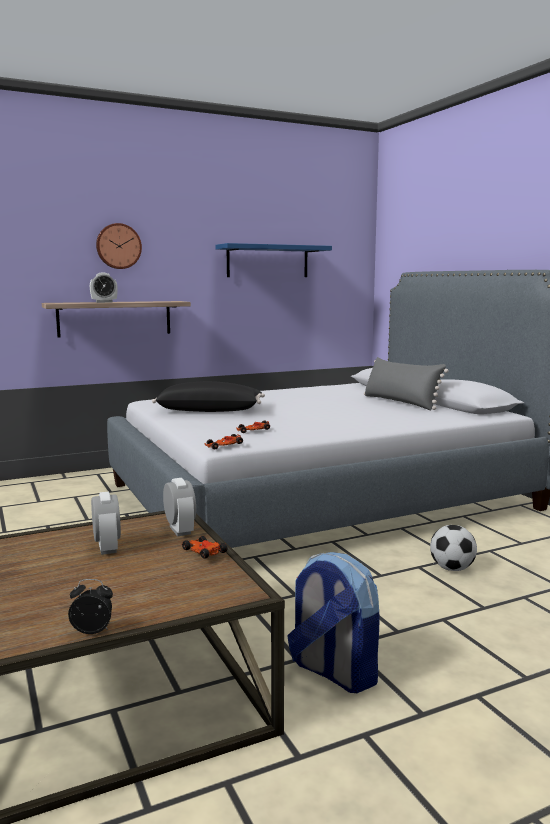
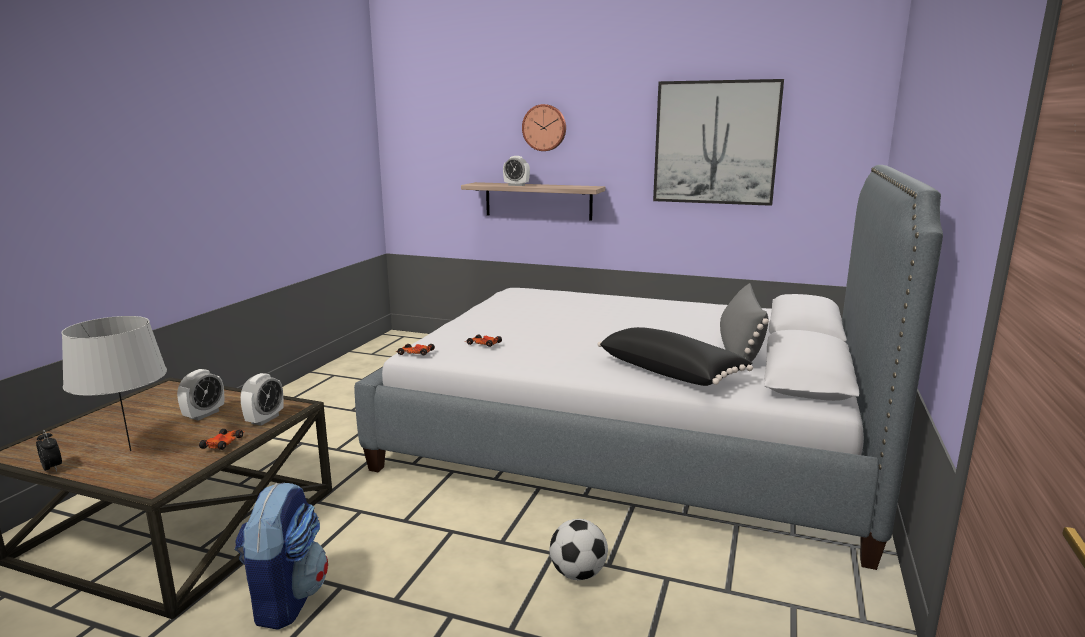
camera: 45 degrees right, 5 degrees up
(128, 590) = (131, 450): none -> grey table lamp
(210, 410) = (524, 312): black pillow -> black pillow (671, 372)
(267, 261) = (715, 143): blue shelf -> picture

